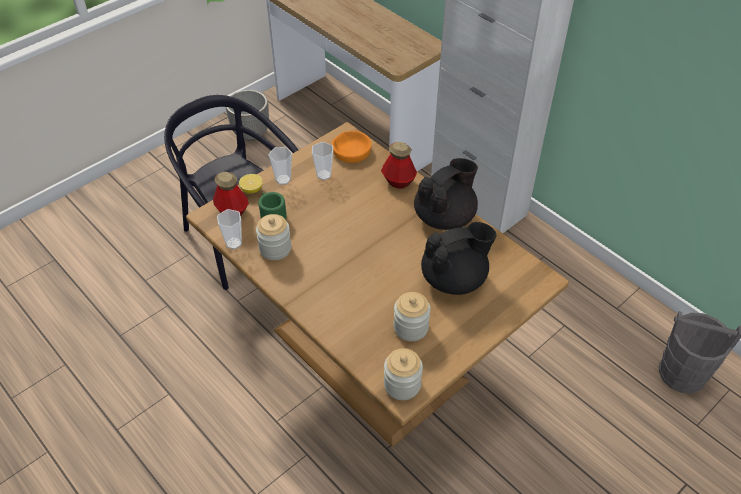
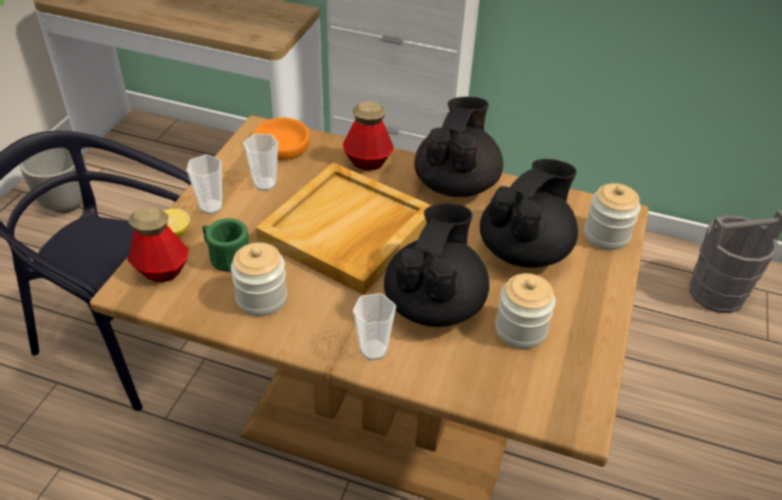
camera: 30 degrees left, 5 degrees down
(234, 243) = (193, 313): cup -> cup (373, 350)
(352, 225) = (347, 231): none -> beige tray
(371, 291) = (434, 304): none -> black teapot
(402, 385) = (568, 409): jar -> jar (606, 235)

